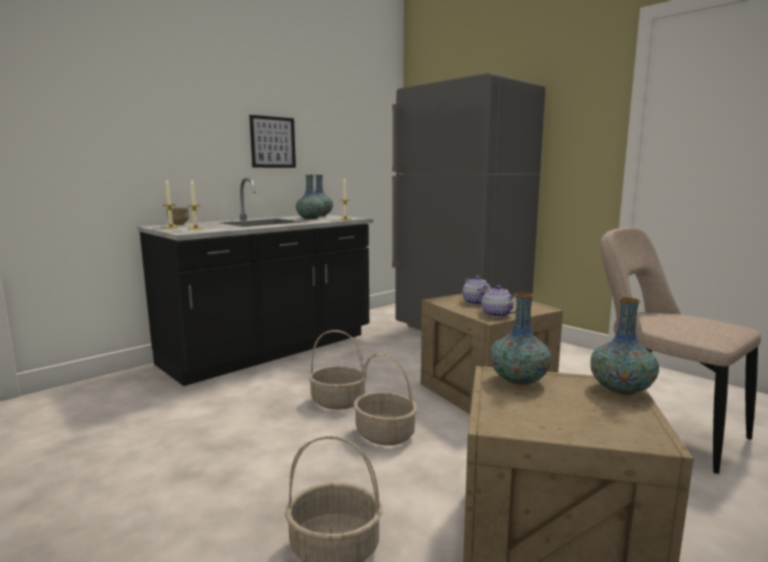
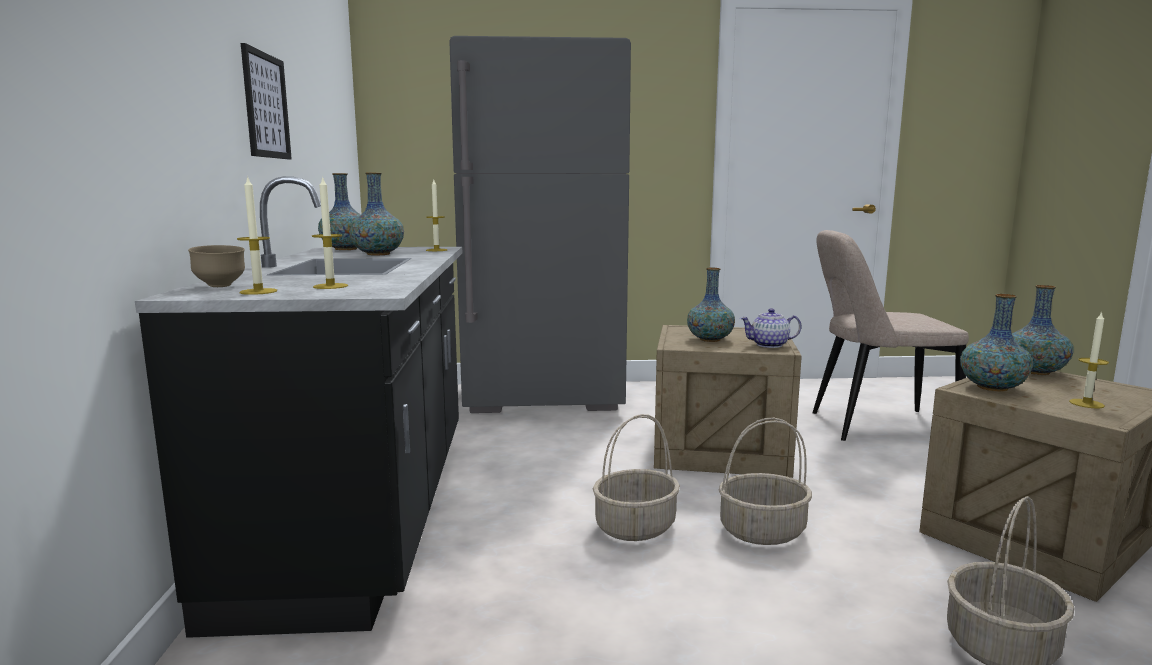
camera: 50 degrees left, 0 degrees up
(476, 303) = (710, 339): teapot -> vase
(540, 415) = (1086, 403): none -> candle

